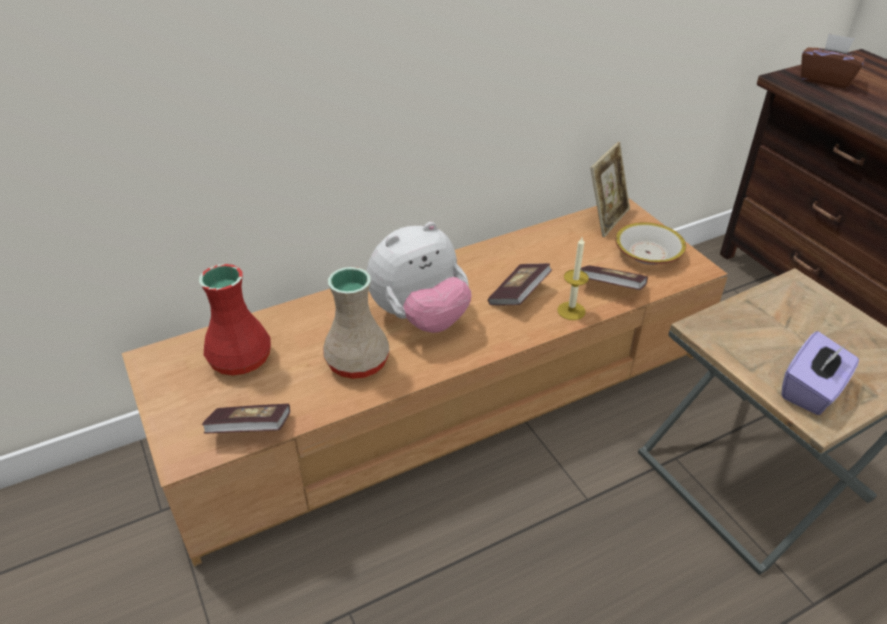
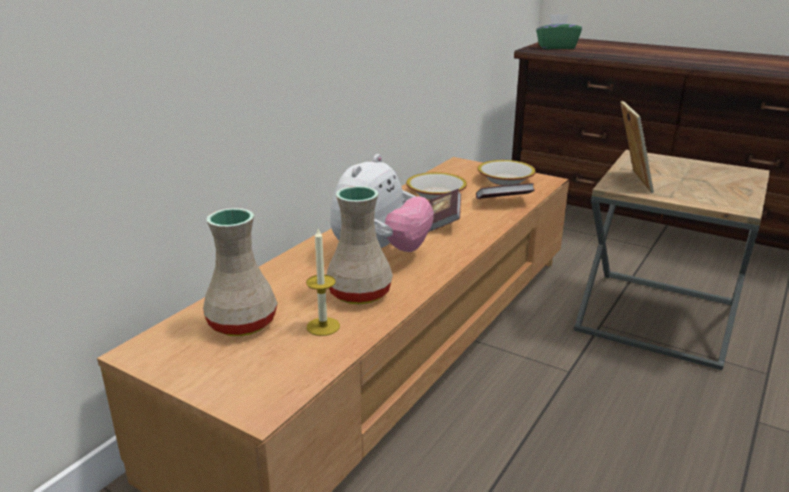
camera: 30 degrees left, 15 degrees down
(239, 359) = (240, 324): red vase -> beige vase
(250, 429) = (310, 366): book -> none
(549, 251) = (435, 194): none -> bowl
(571, 311) = (491, 220): candle -> candle (323, 326)
(606, 219) = (454, 170): picture frame -> picture frame (631, 181)
(812, 391) = (717, 196): purple tissue box -> none
(825, 80) = (556, 47): brown tissue box -> green tissue box

